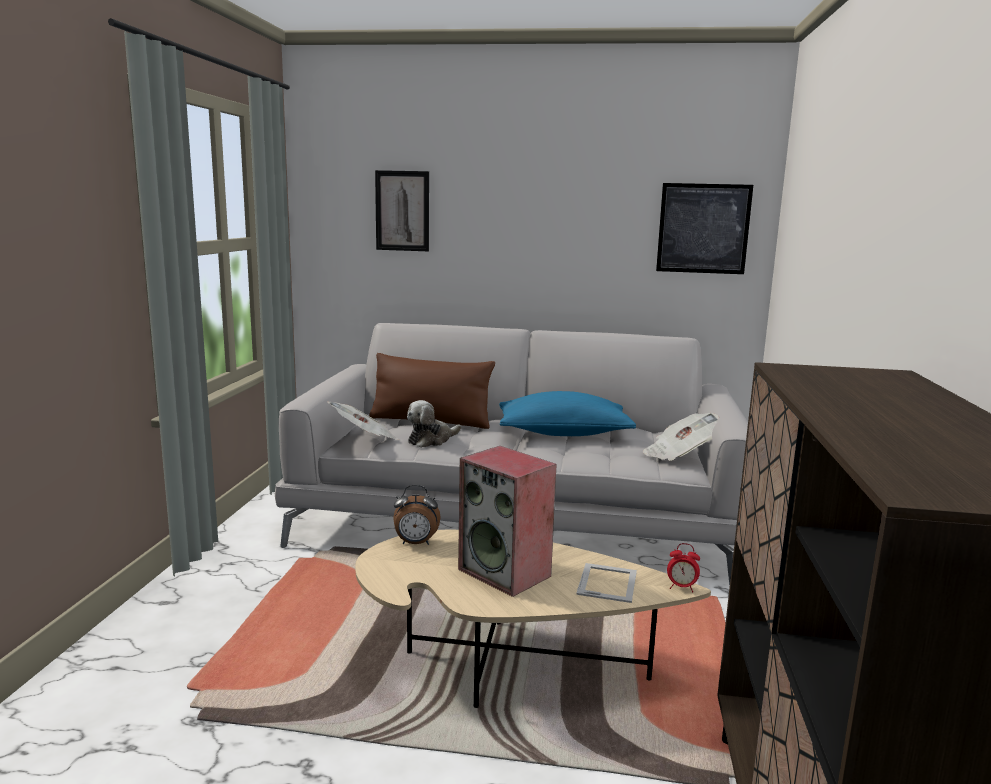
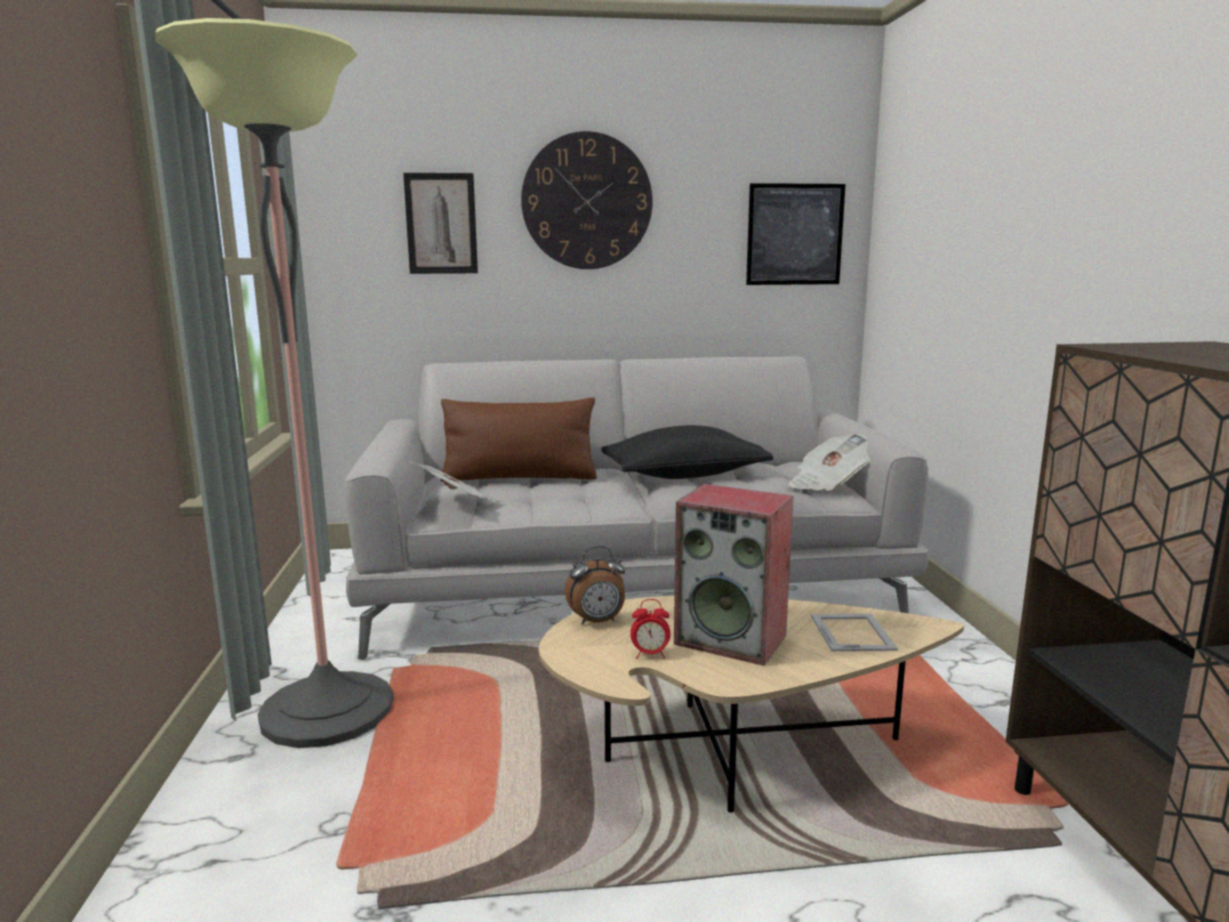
camera: 15 degrees left, 0 degrees up
(239, 580) = (327, 710): none -> floor lamp
(431, 440) = (540, 498): plush toy -> none
(519, 196) = (587, 201): none -> wall clock
(563, 433) = (684, 475): blue pillow -> black pillow
(681, 587) = (932, 625): alarm clock -> alarm clock (650, 655)

